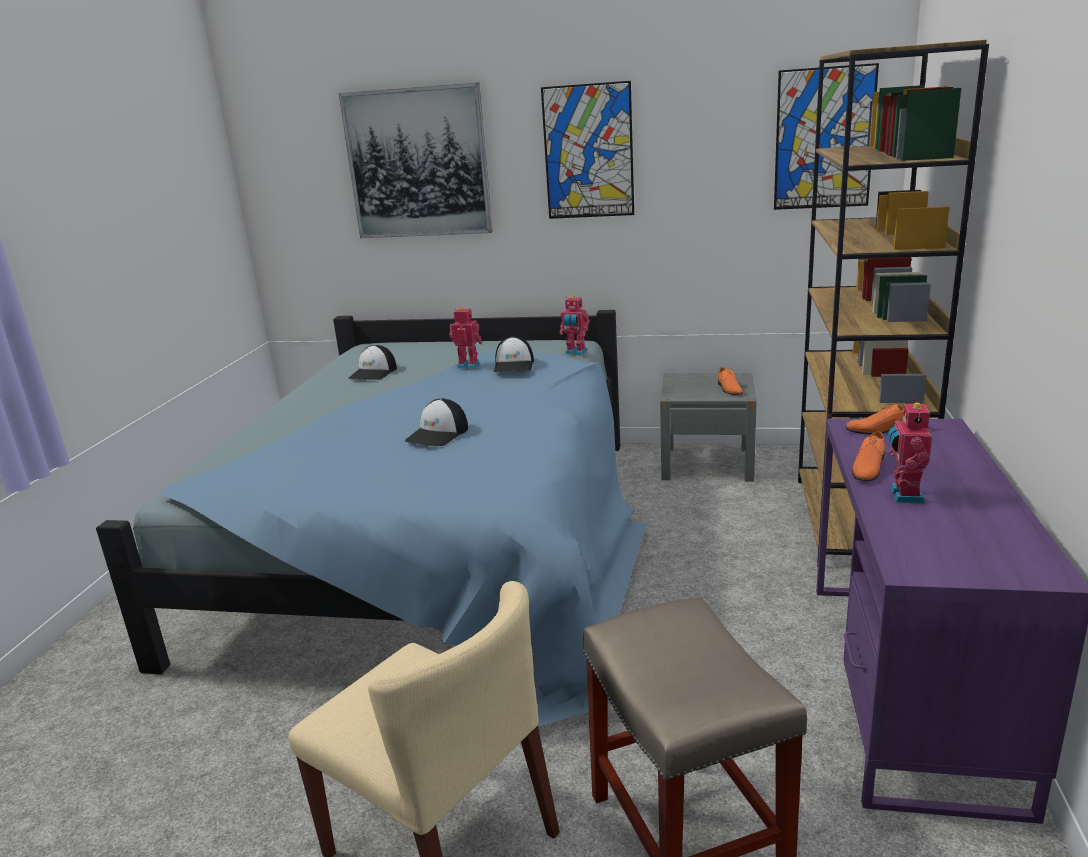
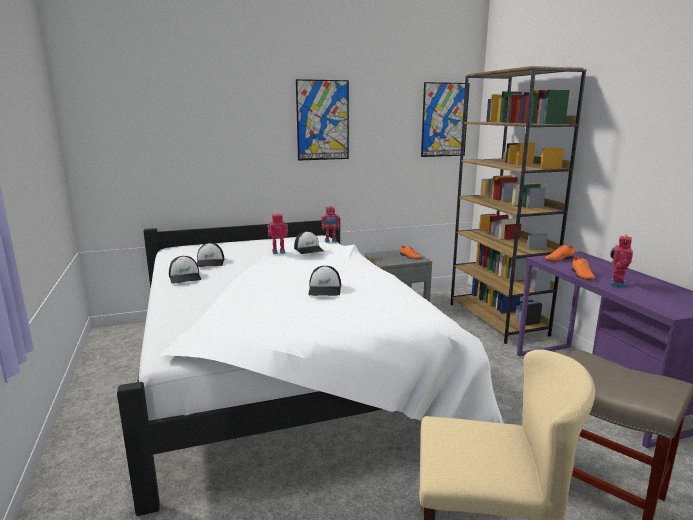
camera: 30 degrees left, 5 degrees down
(318, 392) = (185, 277): none -> cap
(418, 163) = (210, 122): picture -> none
(442, 543) = (287, 372): blue bed -> white bed
(904, 495) = (616, 284): toy robot -> toy robot turned 45 degrees clockwise

